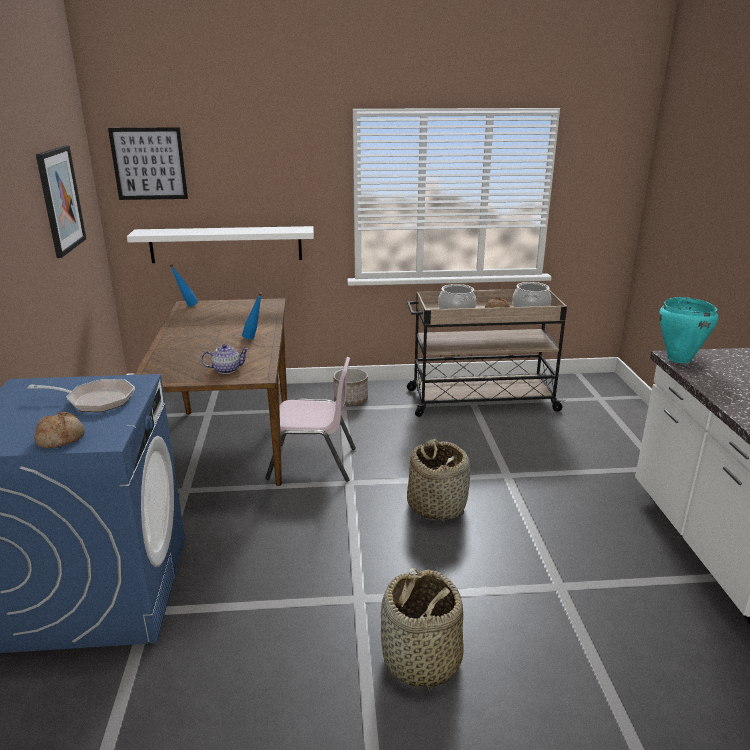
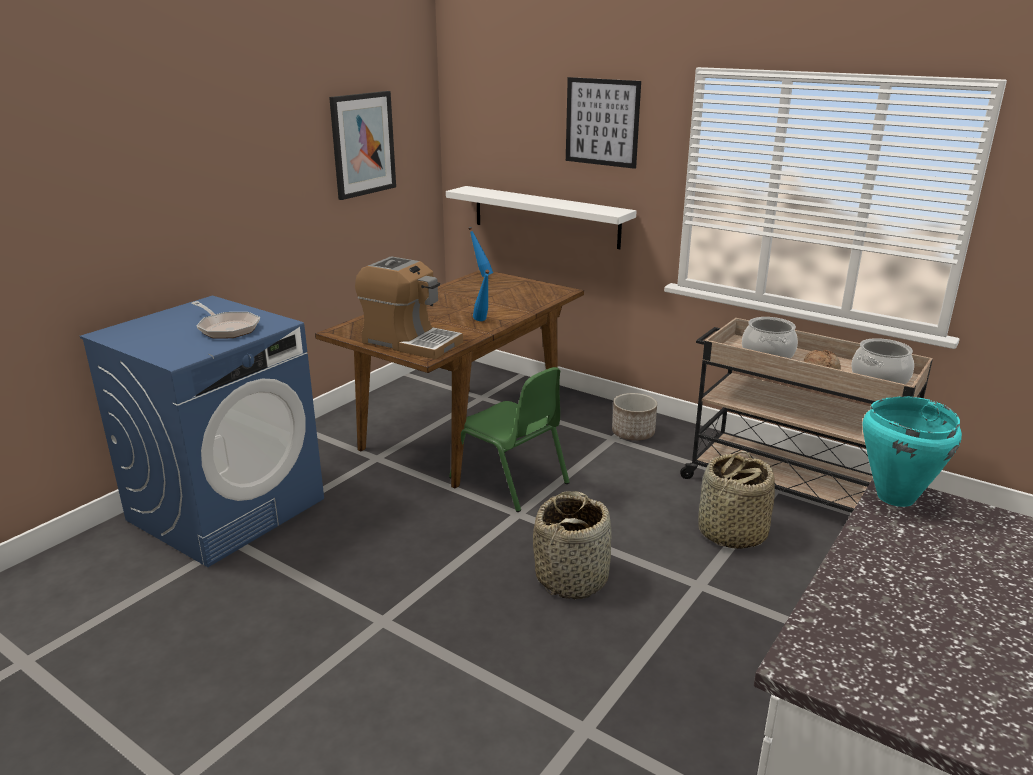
camera: 40 degrees right, 0 degrees up
(61, 438) = (158, 348): bread -> none
(149, 164) = (485, 117): picture -> picture (602, 122)
(226, 370) = (410, 342): teapot -> coffee machine
(313, 463) = (510, 480): pink chair -> green chair
(421, 660) = (357, 705): basket -> basket (731, 533)

